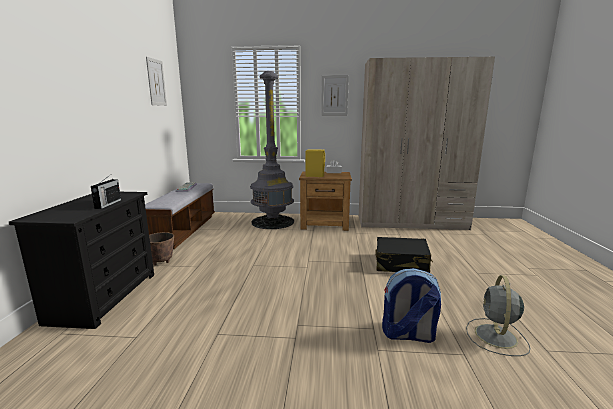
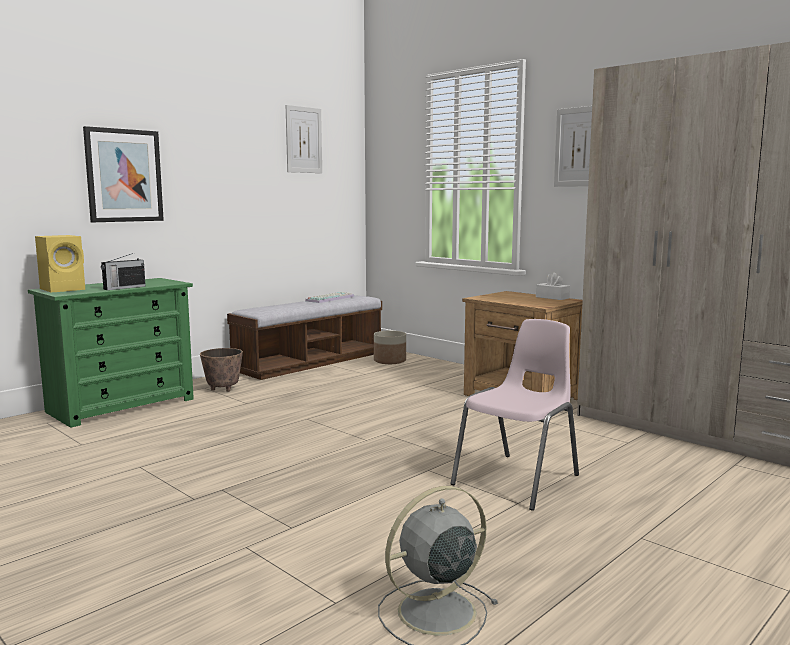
camera: 40 degrees right, 5 degrees down
(62, 109) = (124, 175): none -> picture
(105, 296) = (122, 405): black dresser -> green dresser
(228, 219) = (390, 361): none -> planter
(273, 222) = (444, 377): grey floor lamp -> none
(315, 175) = (502, 297): yellow speaker -> yellow speaker (64, 289)
(401, 264) = (518, 480): black suitcase -> pink chair
(408, 335) = (315, 552): backpack -> none

